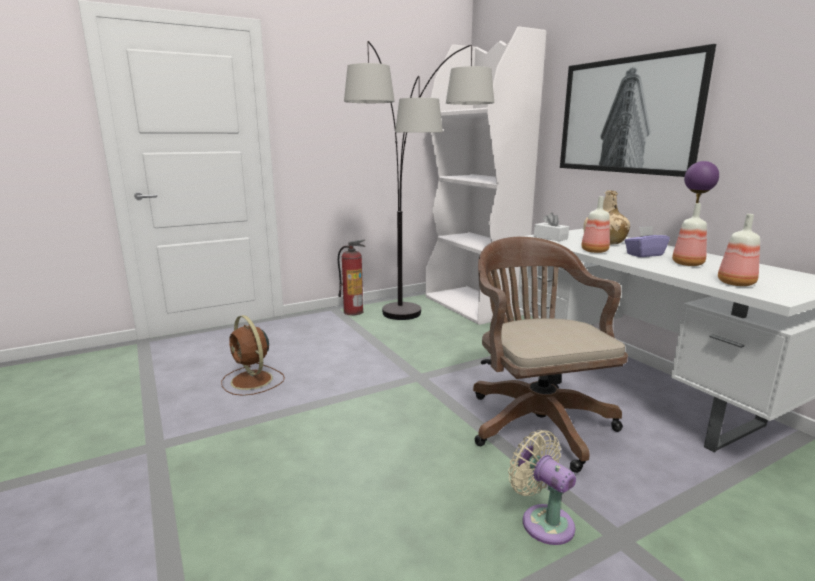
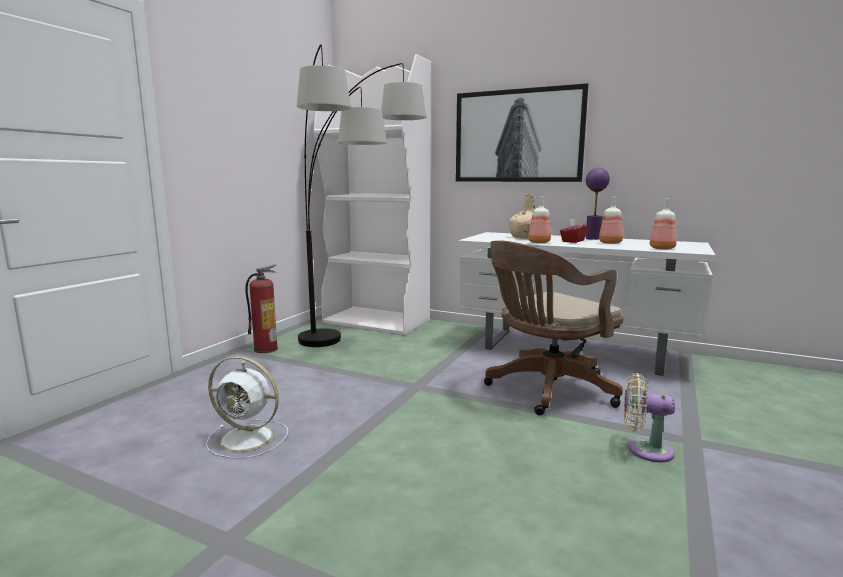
camera: 35 degrees left, 5 degrees down
(252, 381) = (249, 438): brown fan -> white fan
(535, 420) = (546, 390): brown office chair -> brown office chair turned 75 degrees counterclockwise
(550, 238) = (485, 238): white tissue box -> none
(644, 254) = (572, 241): purple tissue box -> red tissue box

